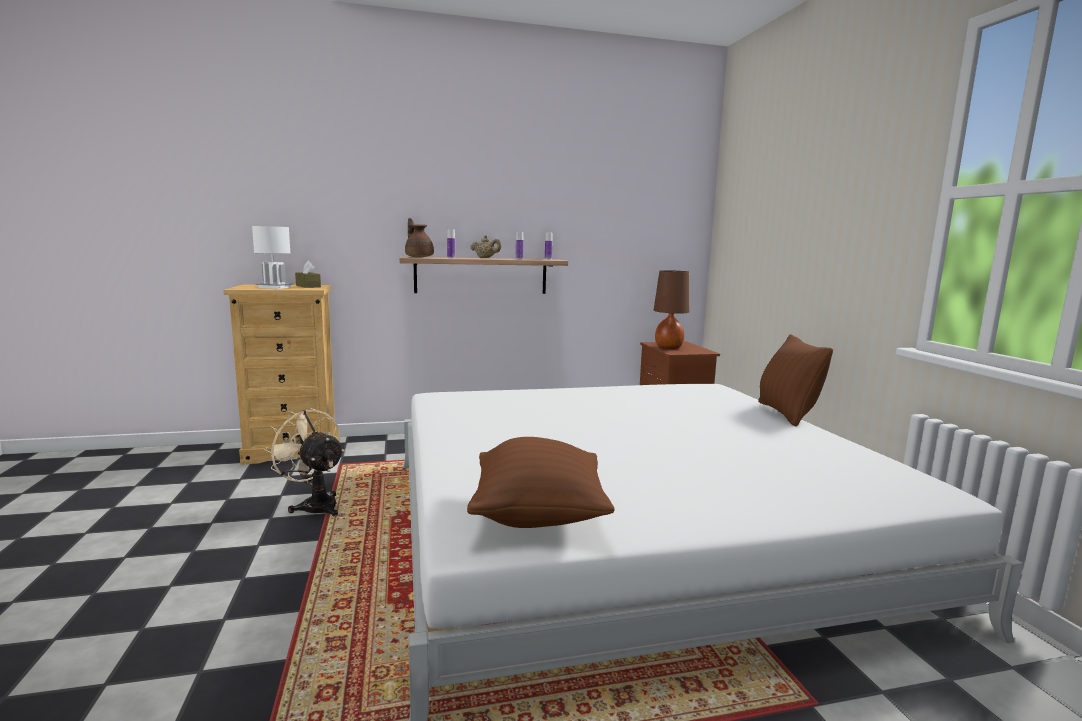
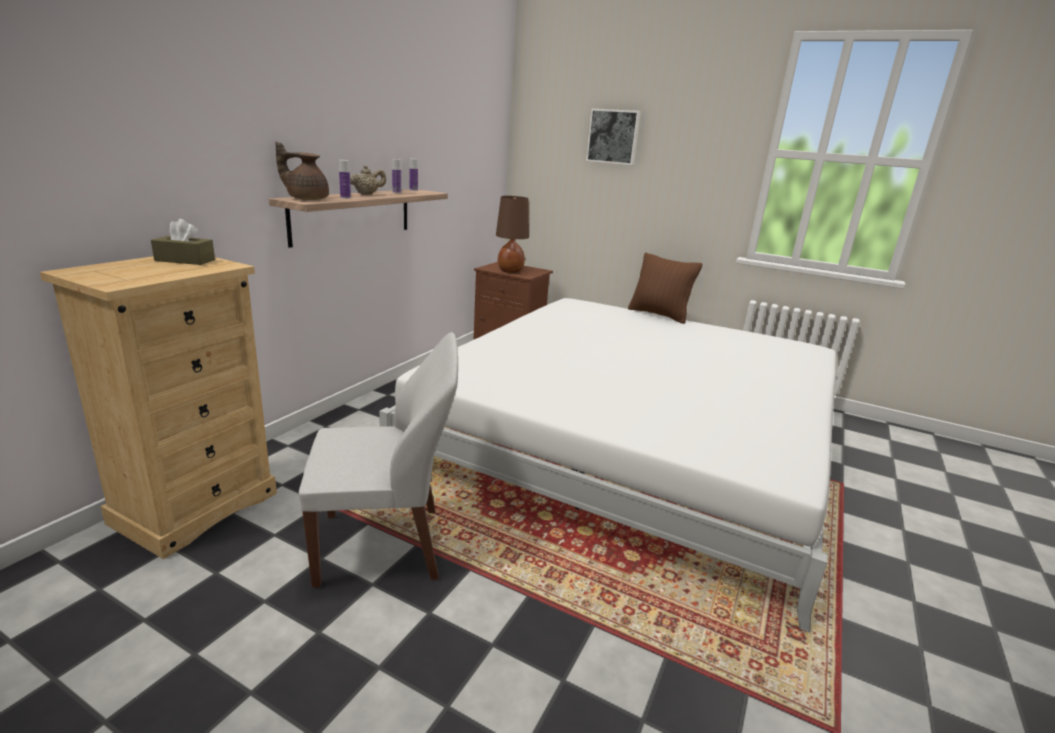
camera: 50 degrees left, 10 degrees up
(274, 287) = (157, 272): white table lamp -> none
(314, 505) = (385, 545): beige fan -> white chair
(538, 515) = (762, 441): brown pillow -> none
(785, 201) = (613, 137): none -> picture

